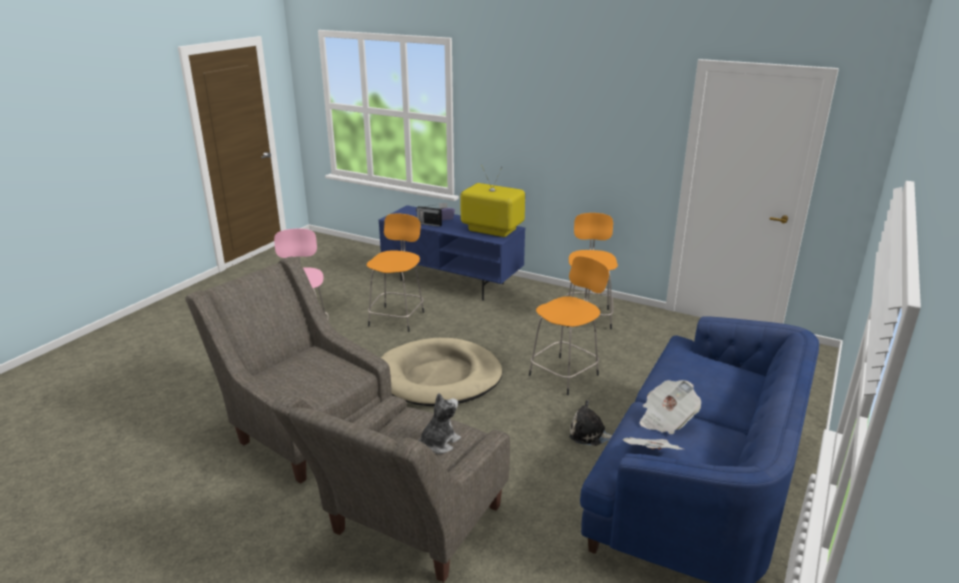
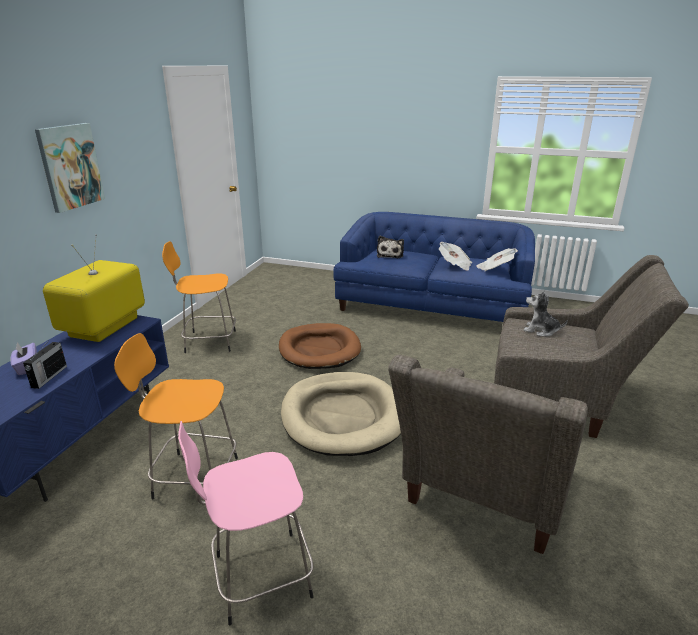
camera: 100 degrees left, 0 degrees up
(555, 122) = (70, 166): none -> picture
(565, 374) = (319, 349): orange stool -> brown dog bed
(590, 434) = (402, 338): plush toy -> plush toy (390, 255)

